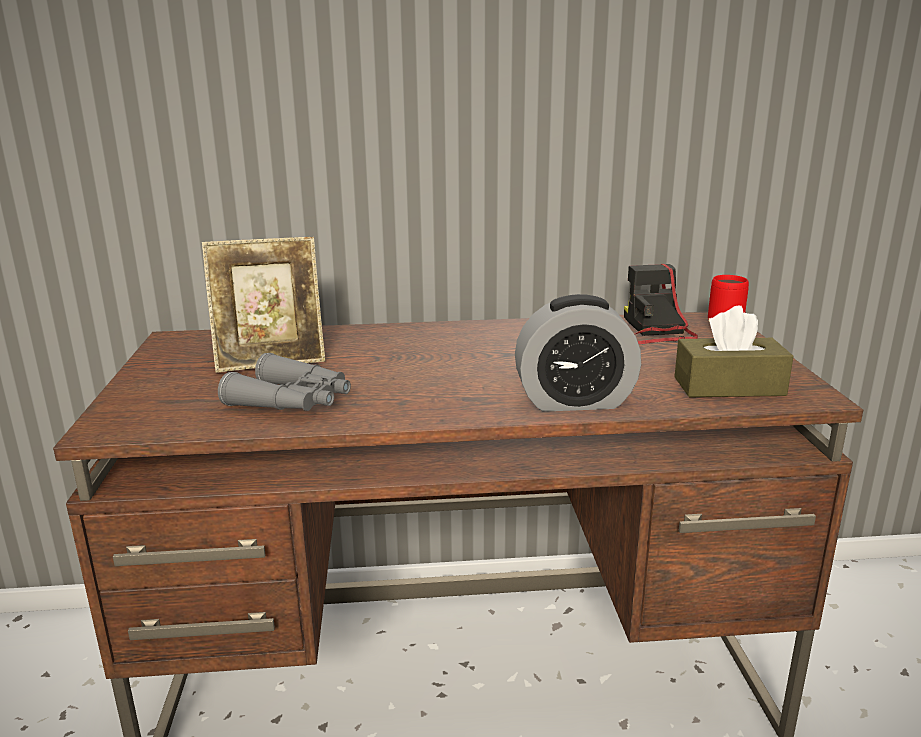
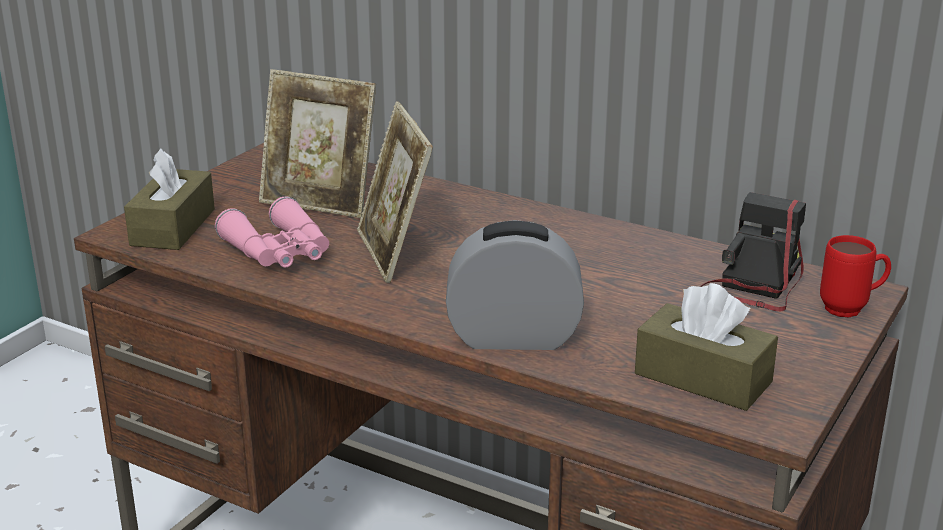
camera: 35 degrees right, 5 degrees up
(156, 410) = (173, 227): none -> brown tissue box
(293, 401) = (279, 253): grey binoculars -> pink binoculars
(392, 376) = (394, 254): none -> picture frame
(574, 401) = (513, 337): alarm clock -> alarm clock turned 150 degrees clockwise

